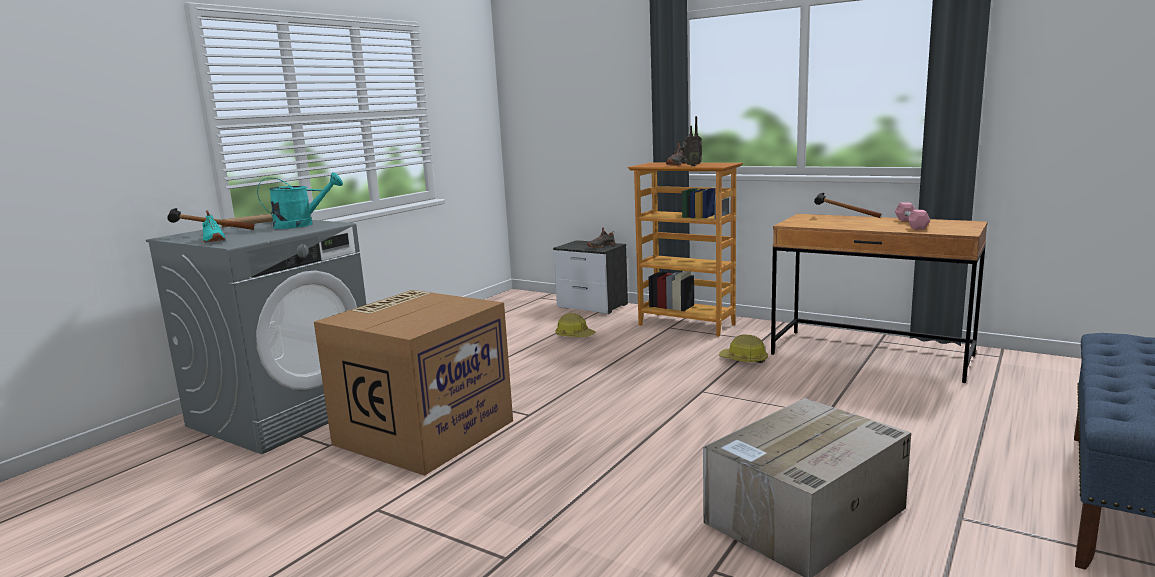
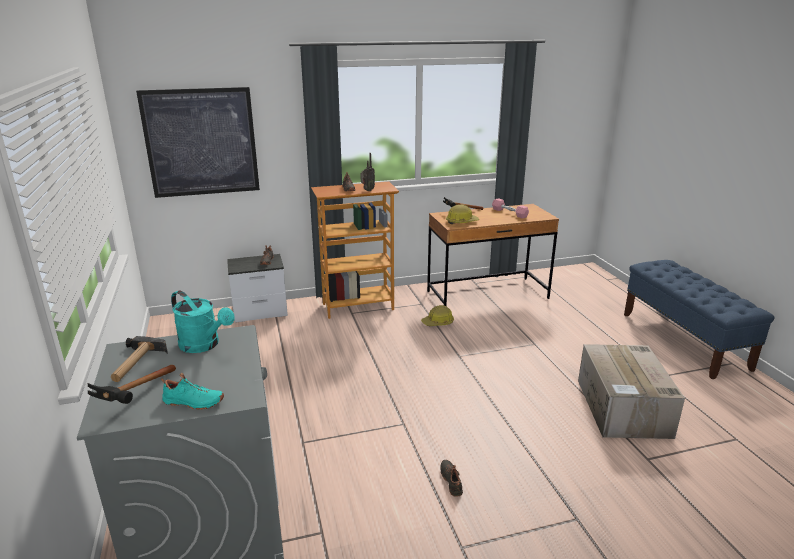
camera: 50 degrees left, 10 degrees up
(301, 224) = (204, 345): turquoise watering can -> turquoise watering can turned 105 degrees clockwise
(424, 431) = (365, 476): cardboard box -> none
(473, 468) = (452, 481): none -> black shoe
(562, 109) = (201, 142): none -> picture
(574, 335) = (302, 344): hard hat -> hard hat (461, 222)

